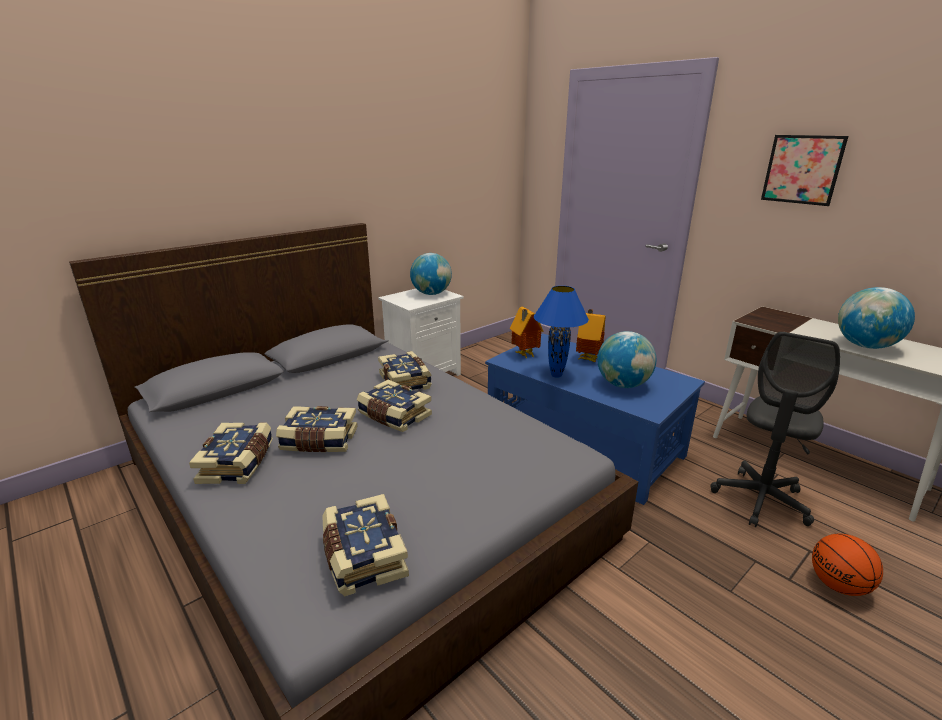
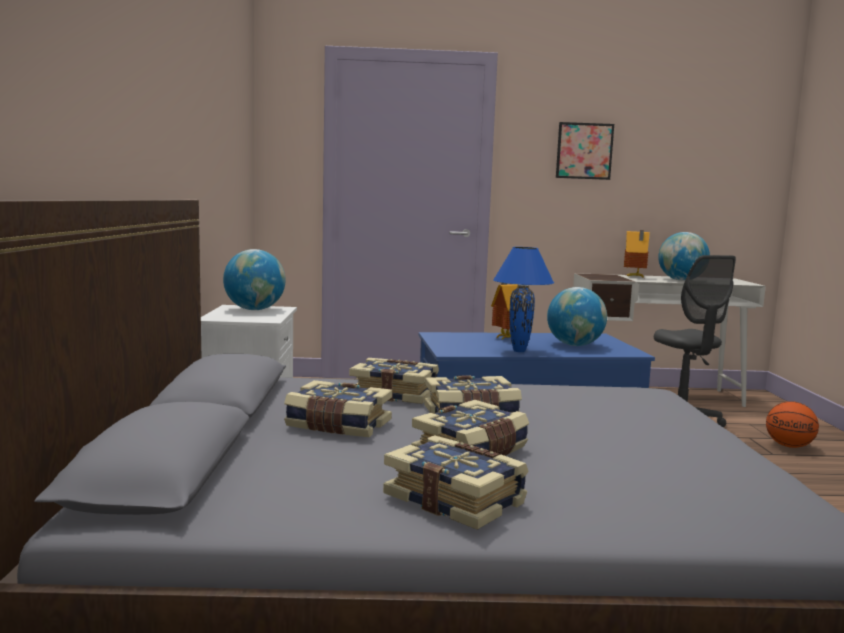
camera: 50 degrees left, 15 degrees down
(363, 556) = (749, 484): book -> book (338, 425)
(524, 355) = (455, 346): toy house -> toy house (634, 277)

